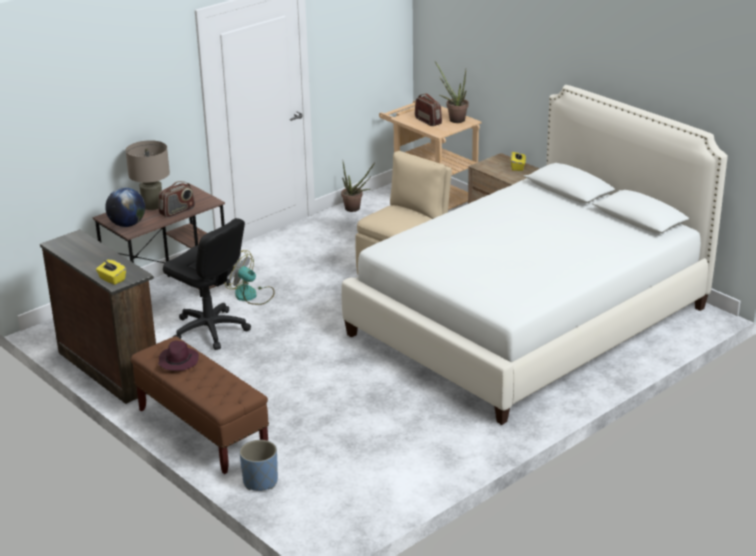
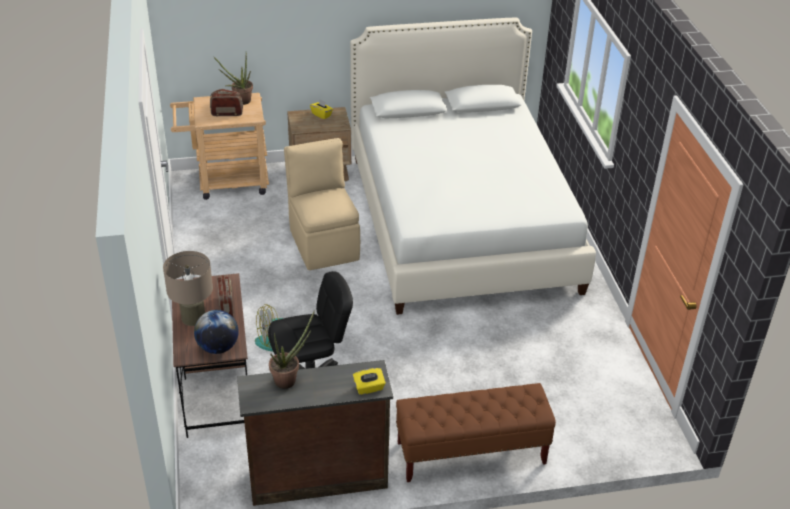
camera: 60 degrees left, 10 degrees up
(178, 361) = (447, 413): purple hat -> none
(260, 482) = (570, 447): blue planter -> none
(355, 209) = (194, 224): potted plant -> potted plant (289, 379)

